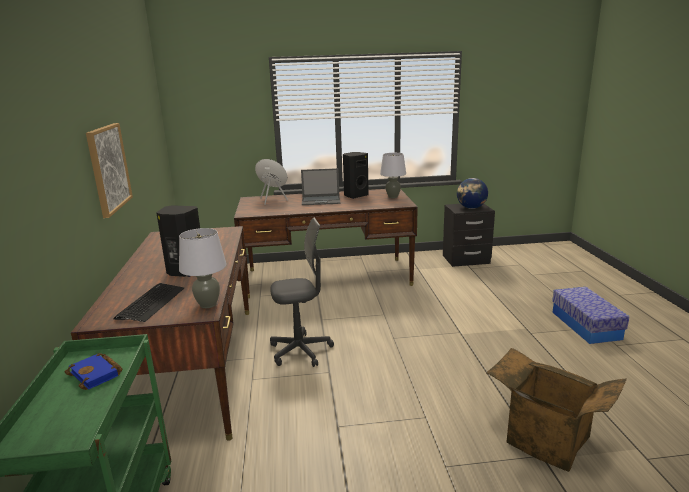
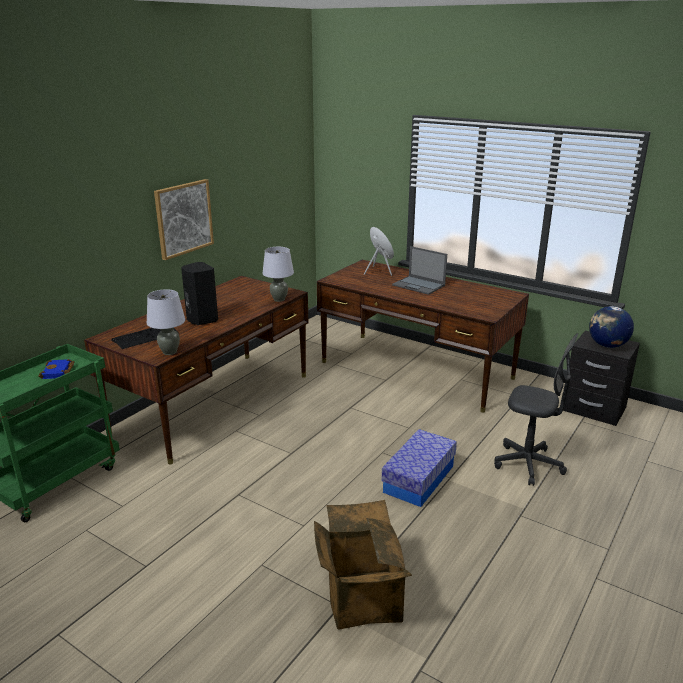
camera: 40 degrees right, 5 degrees up
(300, 351) = (296, 426): grey office chair -> grey office chair (528, 464)
(355, 196) = (462, 289): black speaker -> none
(393, 197) = (495, 303): grey table lamp -> grey table lamp (279, 299)
(585, 325) = (600, 541): storage box -> storage box (418, 479)

